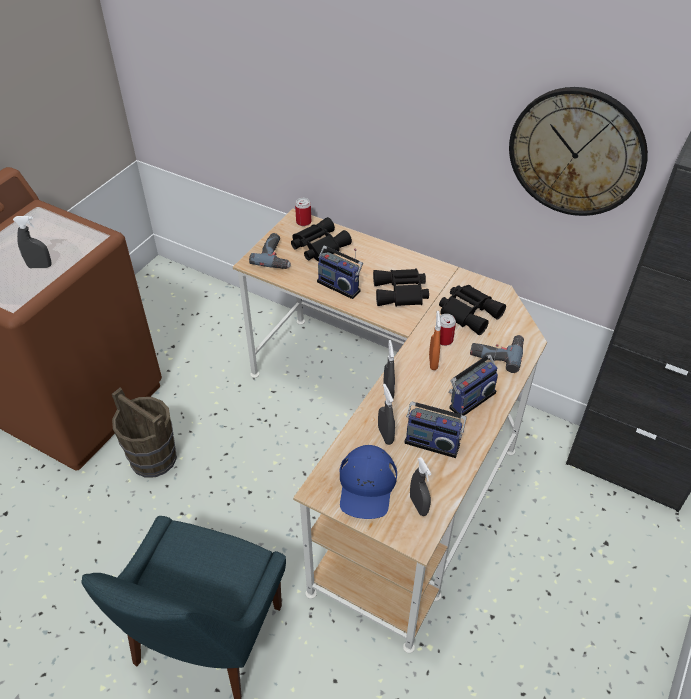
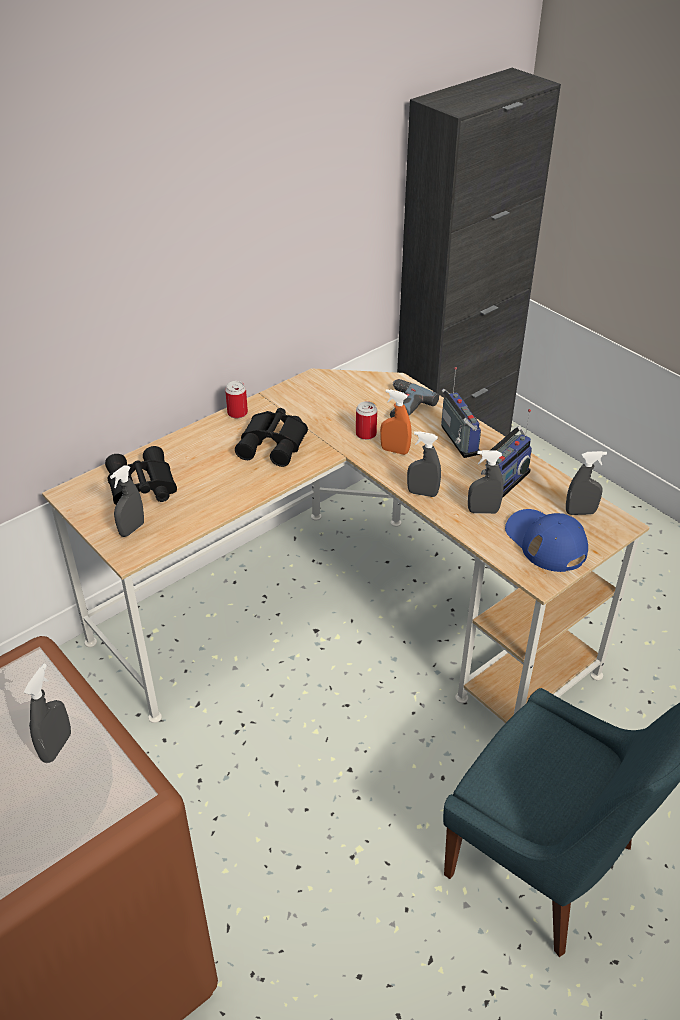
camera: 70 degrees left, 5 degrees down
(153, 458) = (240, 876): brown bucket -> none
(276, 256) = (132, 529): power drill -> grey spray bottle
(303, 222) = (81, 489): can -> can (237, 413)
(340, 285) = (228, 487): radio -> none
(367, 486) = (545, 541): blue cap -> blue cap turned 150 degrees counterclockwise
(469, 312) = (334, 405): black binoculars -> none
(576, 152) = (329, 183): wall clock -> none

